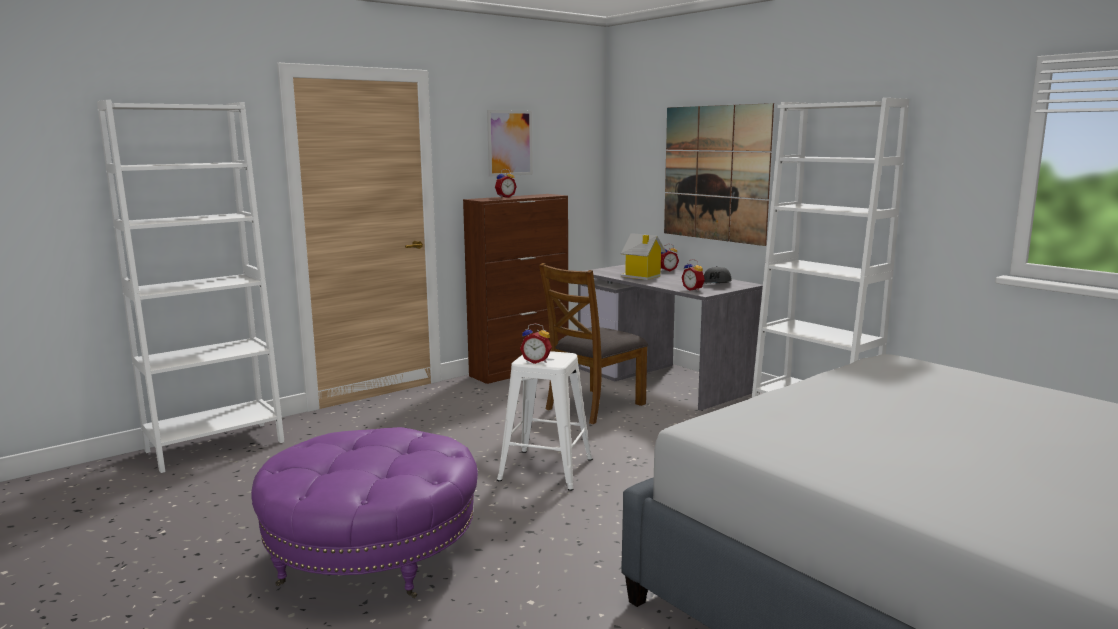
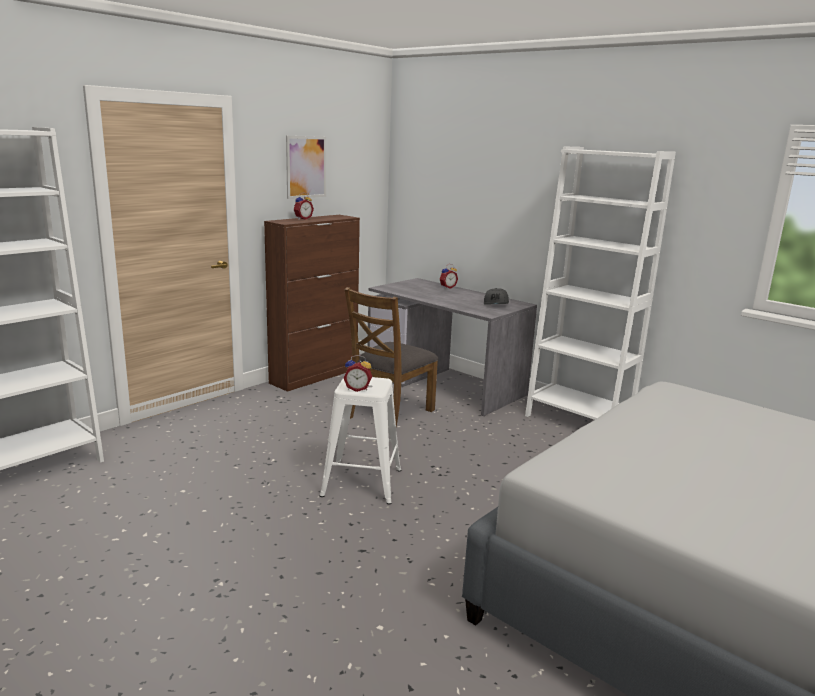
camera: 10 degrees left, 5 degrees up
(373, 555) = (220, 586): purple ottoman -> none
(642, 276) = (428, 294): toy house -> none
(693, 289) = (478, 310): alarm clock -> none
(715, 173) = (494, 203): picture -> none

